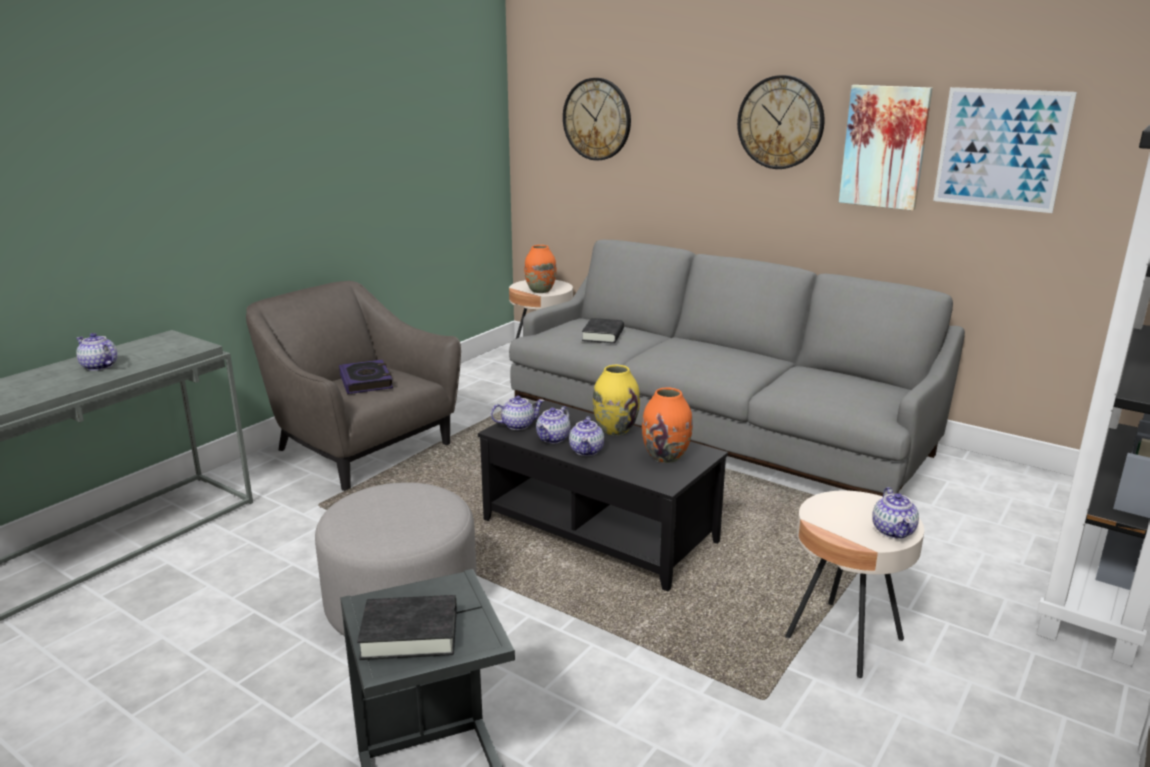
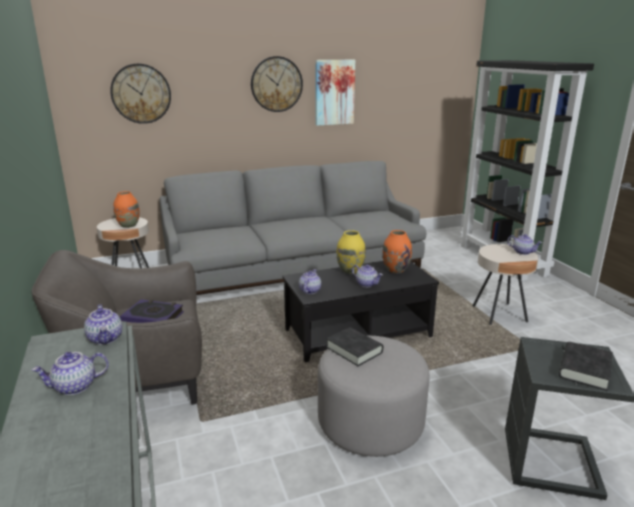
camera: 55 degrees left, 0 degrees up
(553, 438) = (340, 287): teapot -> teapot (106, 338)
(603, 335) = (227, 234): black book -> black book (354, 350)
(1001, 149) = (386, 87): picture -> none

